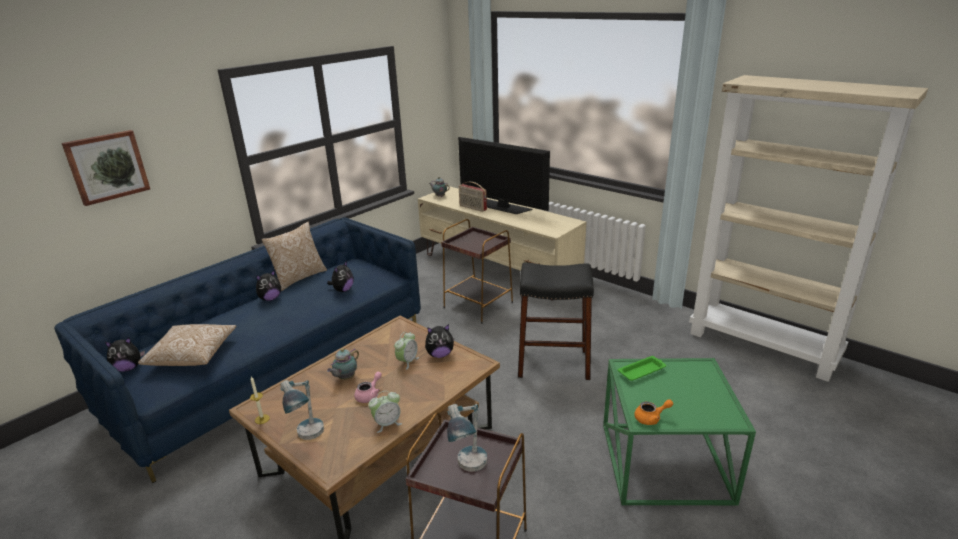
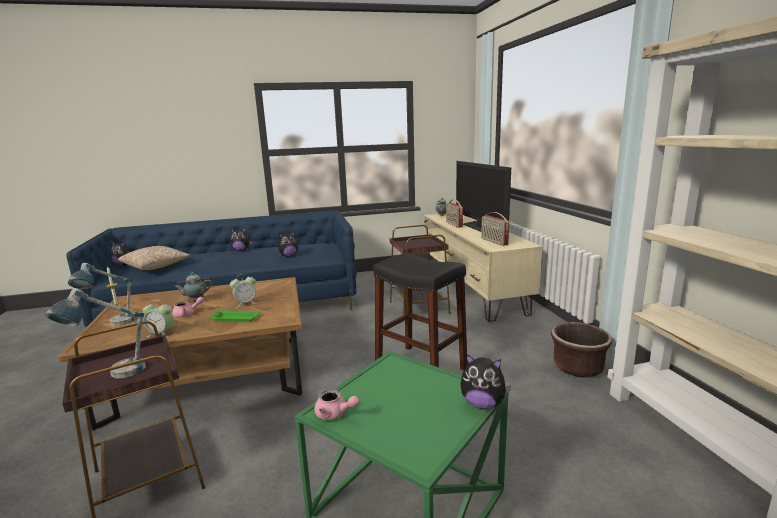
camera: 35 degrees right, 10 degrees down
(107, 167) = (167, 138): picture -> none
(299, 278) = (277, 244): pillow -> none
(440, 354) = (272, 306): plush toy -> plush toy (482, 404)
(542, 224) = (493, 242): none -> radio
(642, 371) = (403, 371): green tray -> green tray (236, 318)
(651, 418) = (335, 414): orange teapot -> pink teapot
(653, 320) = (577, 367): none -> brown planter

